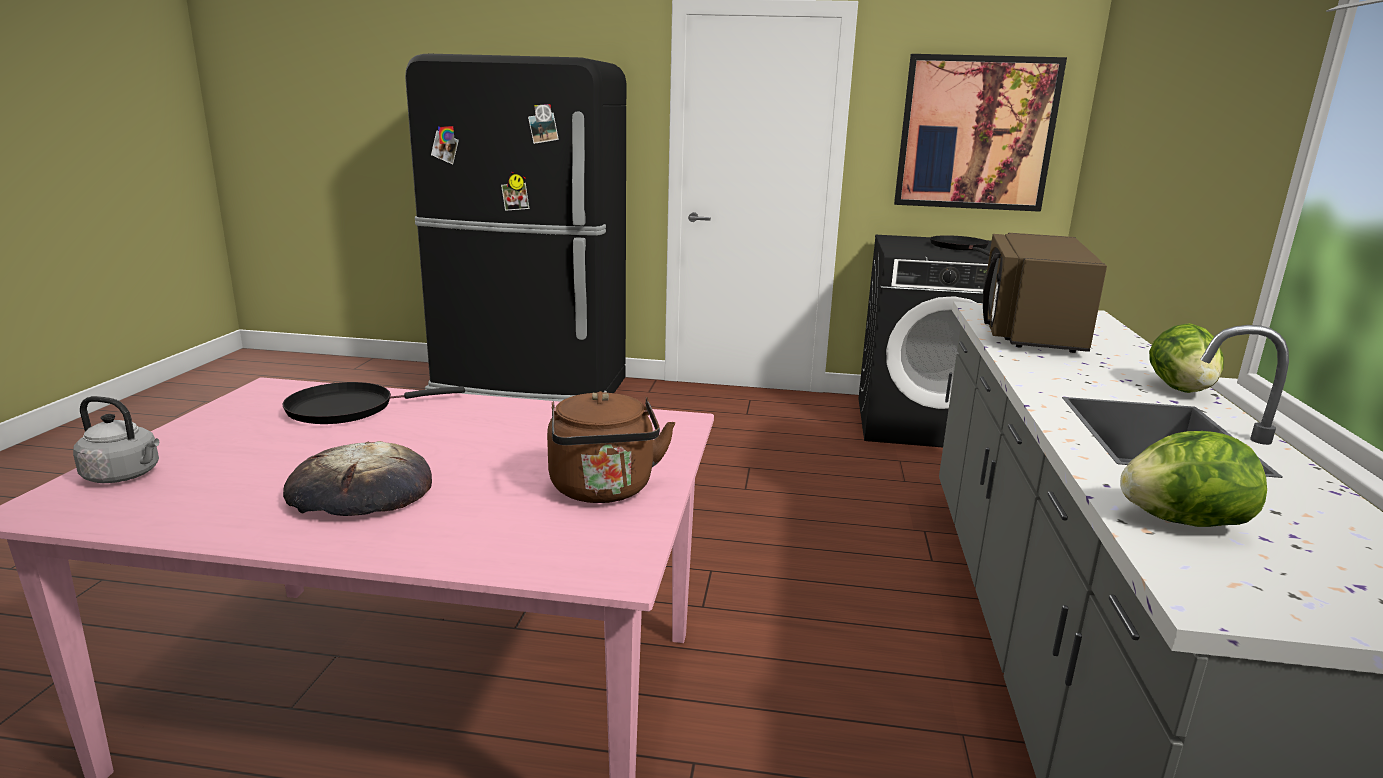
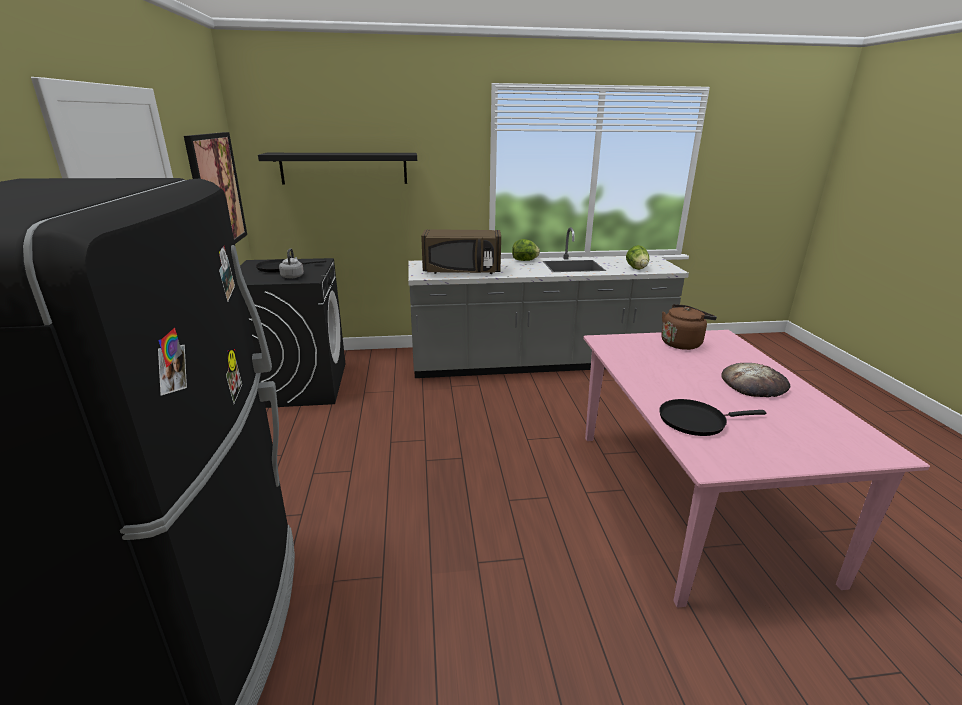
camera: 105 degrees left, 5 degrees up
(125, 475) = (842, 447): grey kettle -> grey kettle (292, 276)
(348, 408) = (695, 420): black frying pan -> black frying pan turned 120 degrees clockwise
(1148, 118) = (344, 168): none -> black shelf

